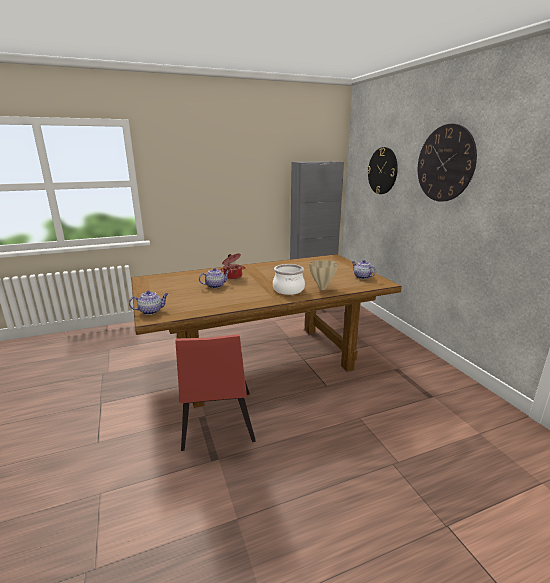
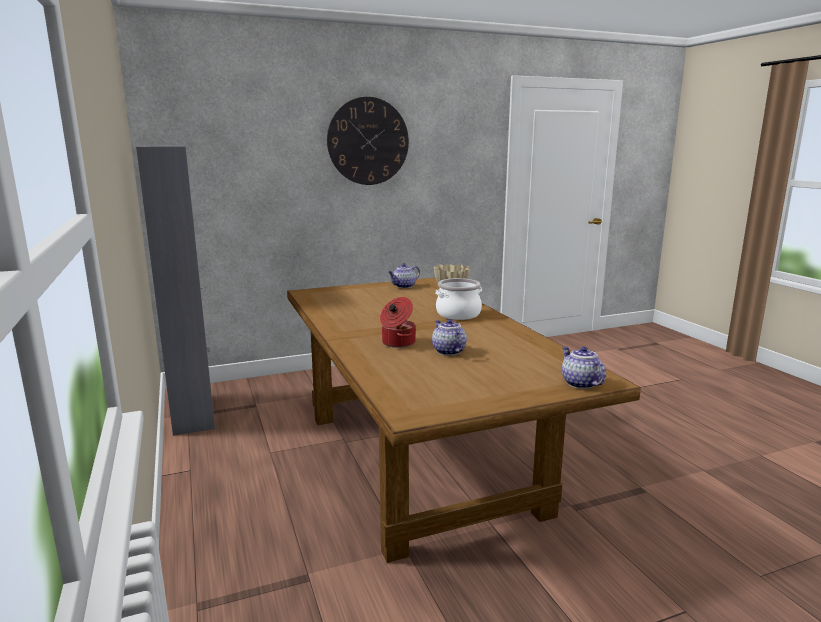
camera: 90 degrees left, 5 degrees down
(217, 423) = (581, 493): red chair -> none
(382, 171) = (251, 157): wall clock -> none

